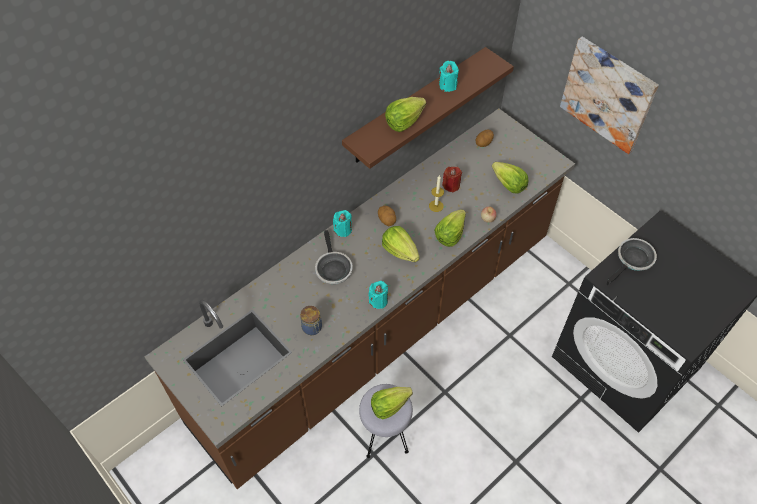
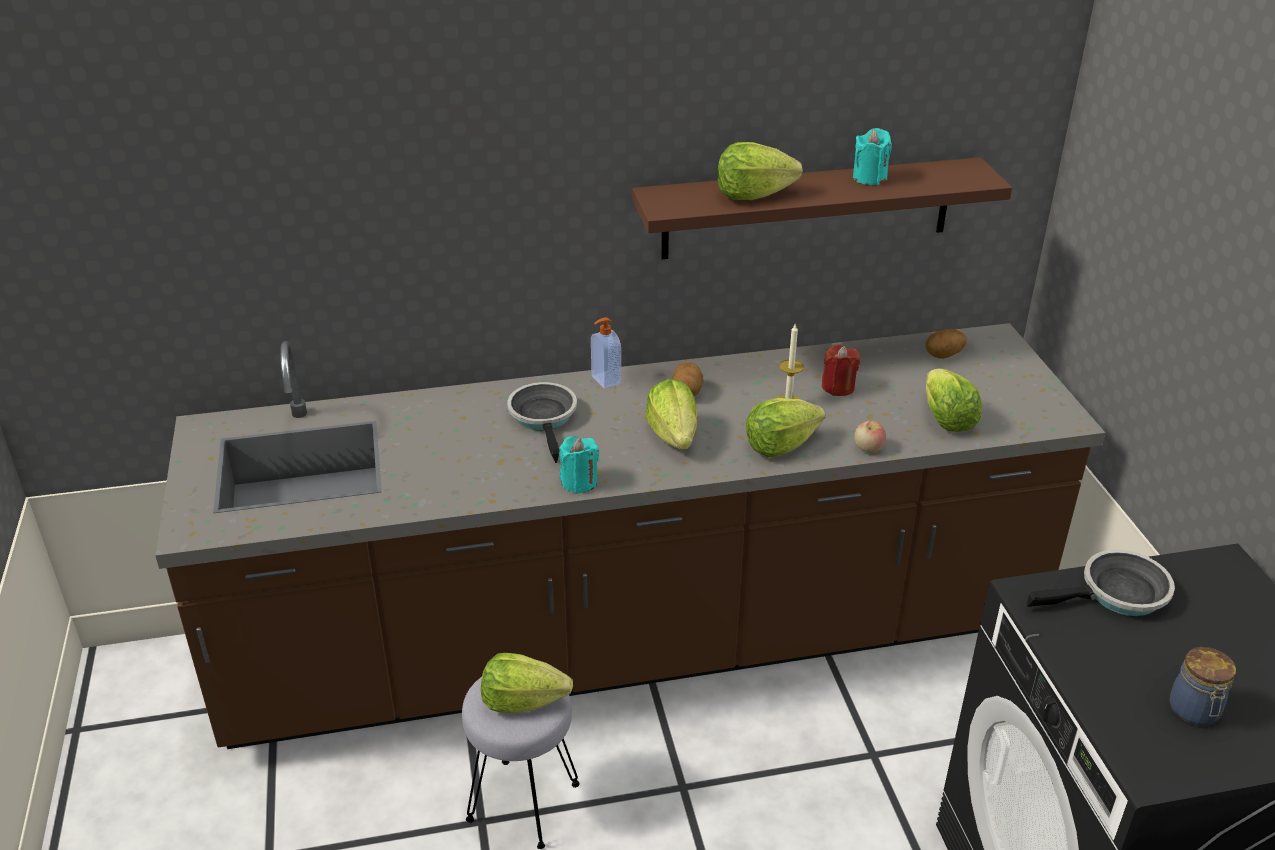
camera: 30 degrees right, 20 degrees down
(312, 328) = (441, 475): jar -> jar (1194, 712)
(333, 268) = (544, 418): frying pan -> frying pan turned 150 degrees clockwise
(343, 230) = (605, 380): turquoise candle -> soap dispenser
(608, 94) = (1179, 270): picture -> none

